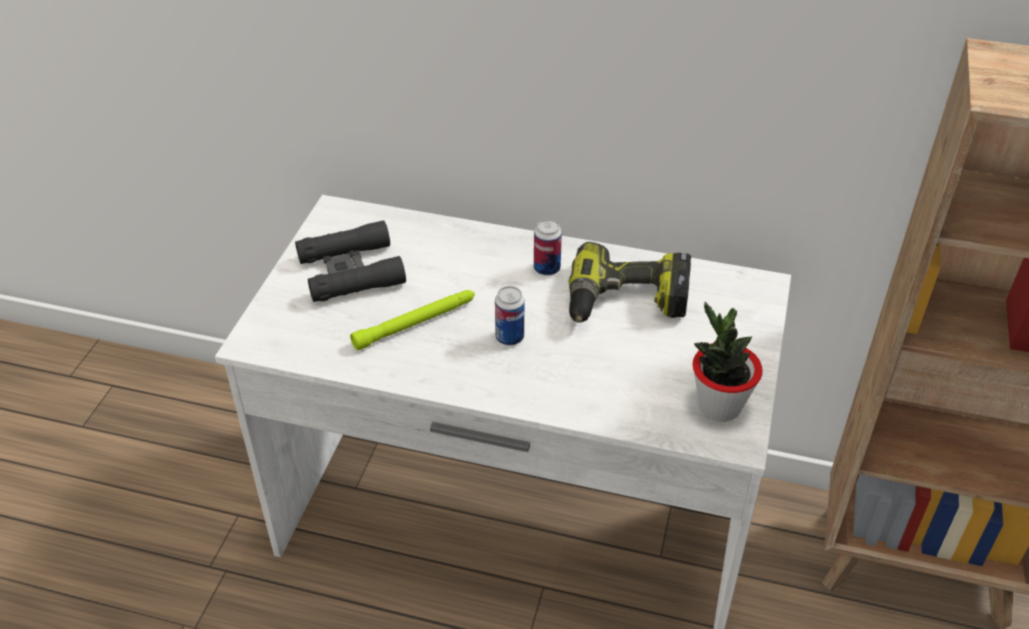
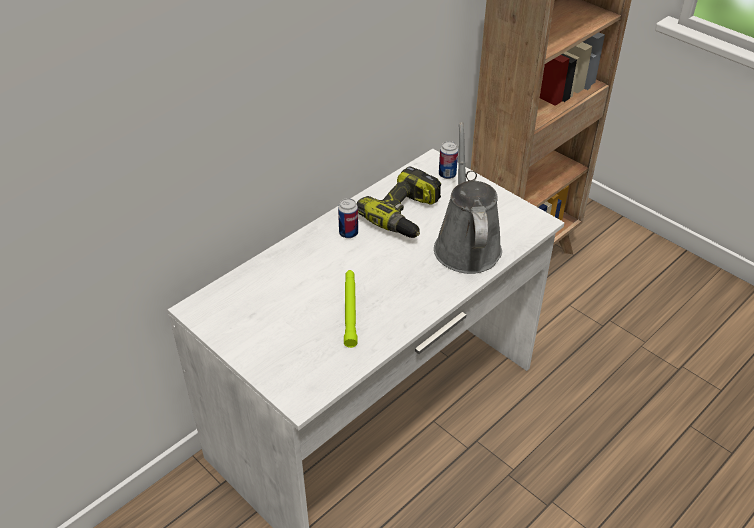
camera: 60 degrees left, 0 degrees up
(351, 271) = (270, 323): black binoculars -> none
(509, 337) = (397, 273): can -> can (447, 175)
(618, 380) = (466, 244): none -> grey watering can
(719, 406) = (511, 217): potted plant -> none

